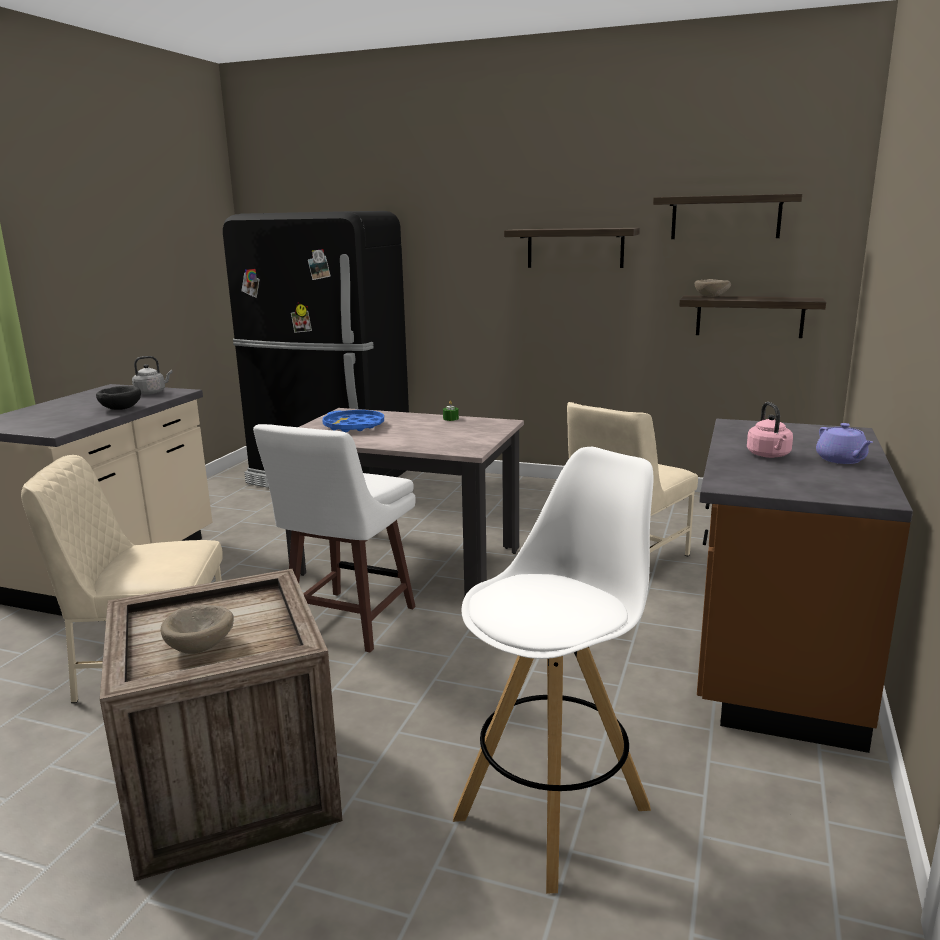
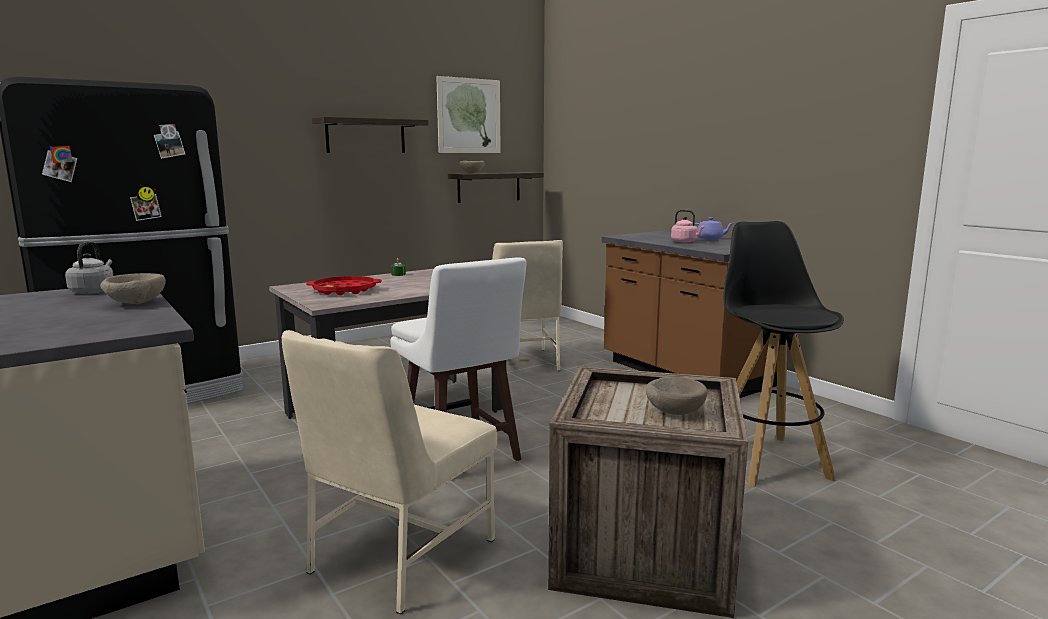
camera: 55 degrees left, 5 degrees down
(120, 409) = (134, 303): black bowl -> beige bowl
(354, 426) = (345, 290): blue tray -> red tray
(554, 811) = (766, 459): white stool -> black stool
(725, 217) = (469, 116): shelf -> picture

